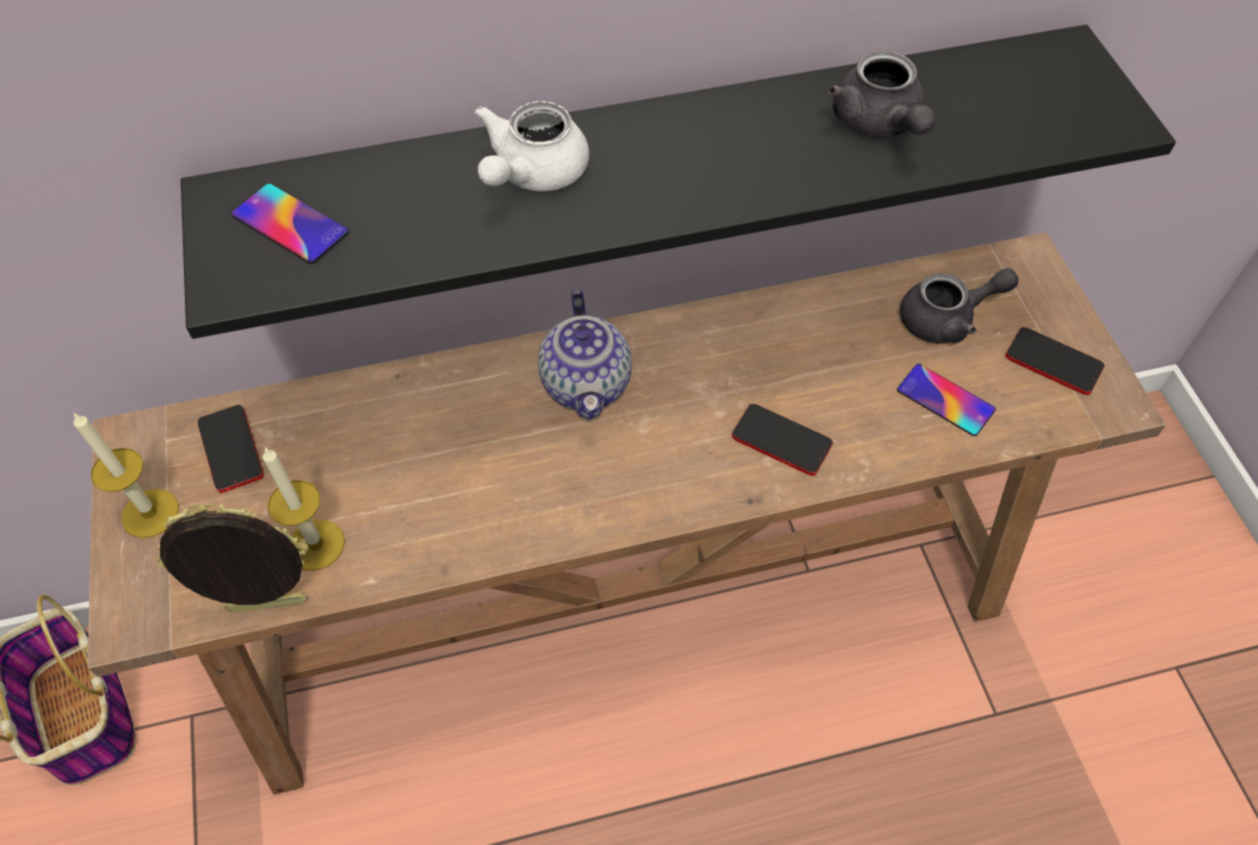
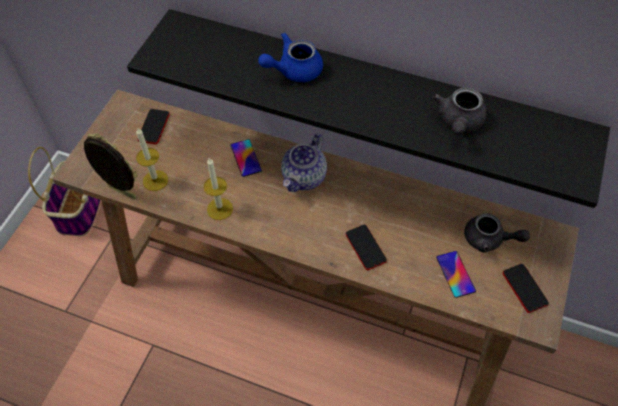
camera: 35 degrees right, 0 degrees up
(150, 513) = (110, 135): candle -> candle (220, 209)
(290, 224) = (190, 45): phone -> phone (245, 158)
(532, 174) = (293, 70): white teapot -> blue teapot

